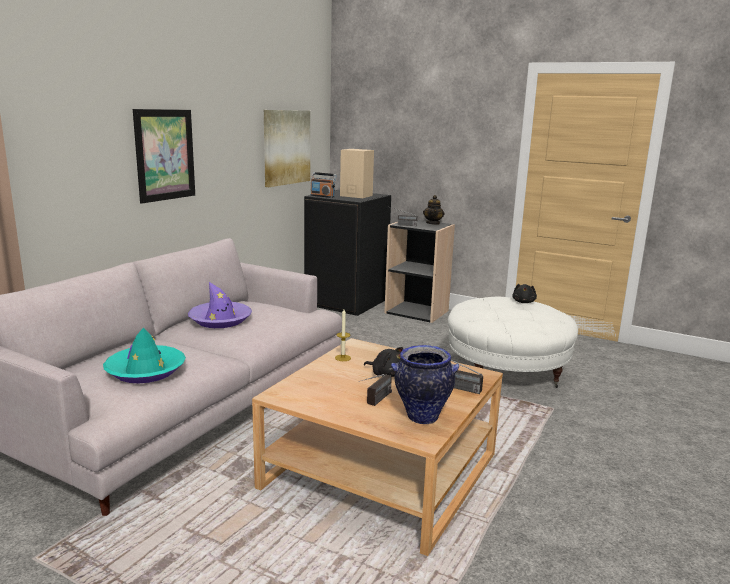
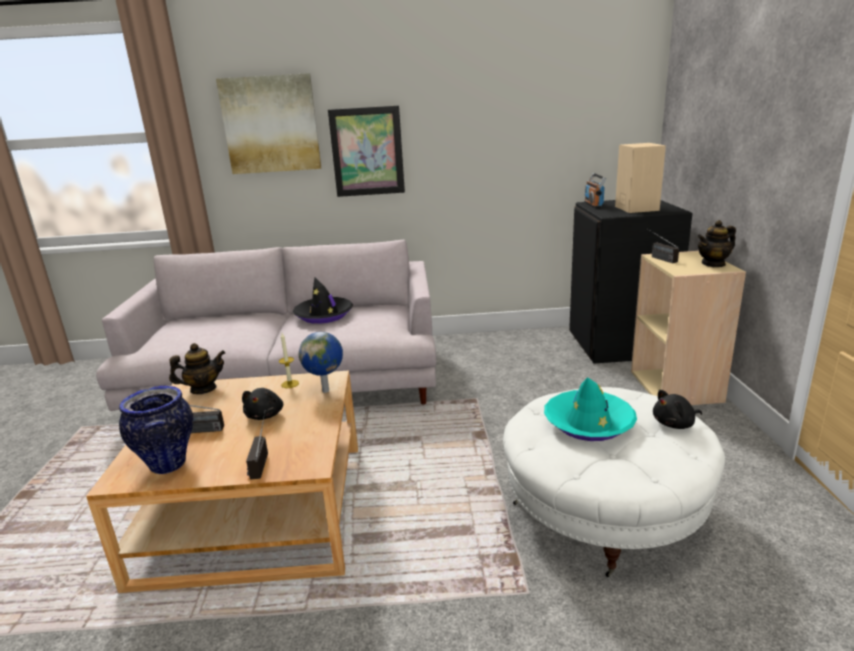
camera: 60 degrees right, 5 degrees up
(145, 371) = (195, 335): turquoise hat -> turquoise hat (588, 423)
(220, 320) = (324, 315): purple hat -> black hat
(286, 147) = (560, 141): picture -> picture (271, 124)
(294, 388) = (203, 389): none -> teapot
(376, 350) = (326, 390): none -> globe
(417, 312) = (676, 387): black bookcase -> beige bookcase

